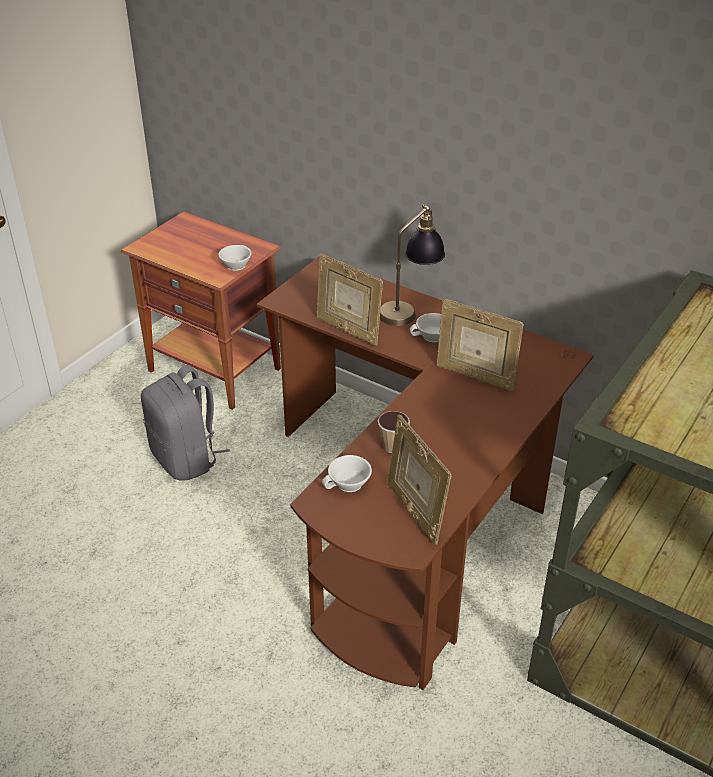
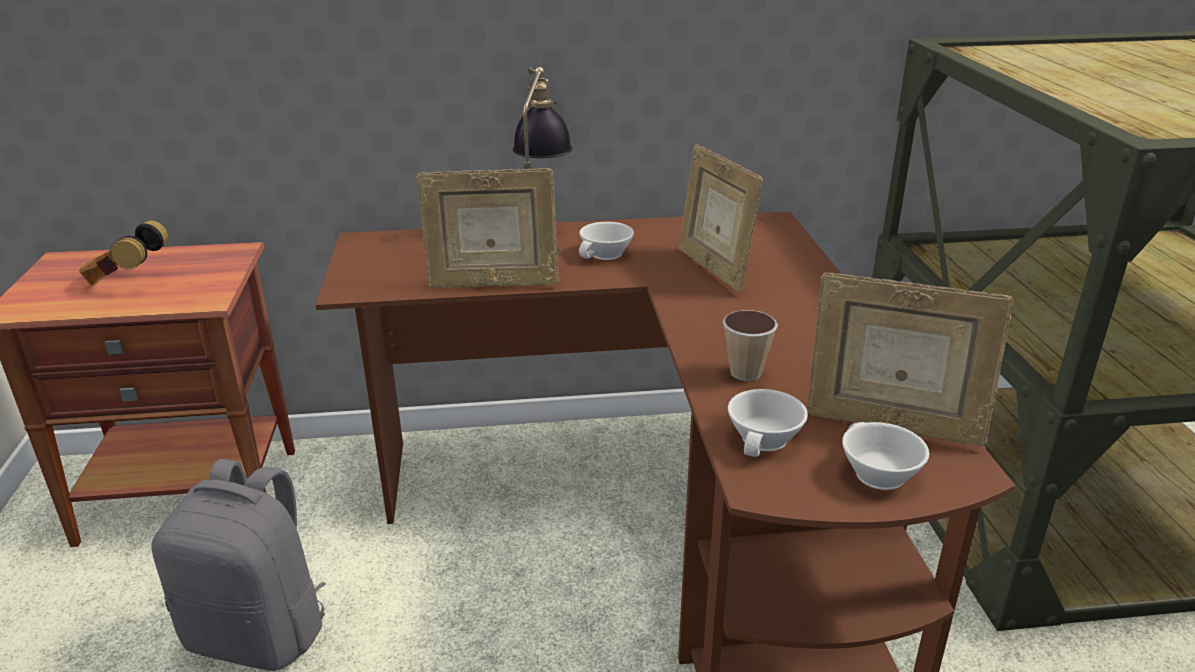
camera: 40 degrees left, 10 degrees down
(198, 248) = (127, 282): none -> headphones
(235, 264) = (217, 279): white cup -> white cup (875, 473)
(475, 376) = (713, 269): picture frame -> picture frame turned 75 degrees clockwise

